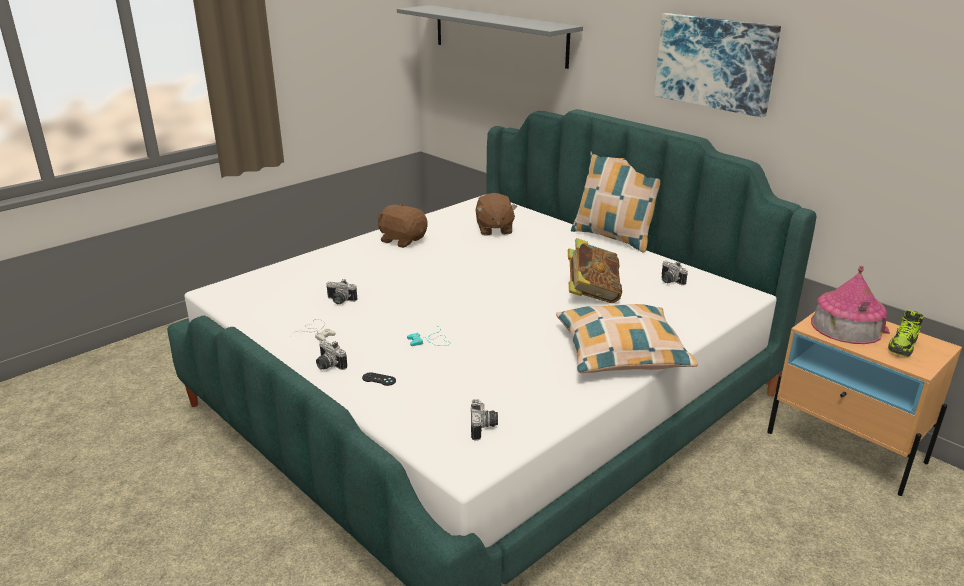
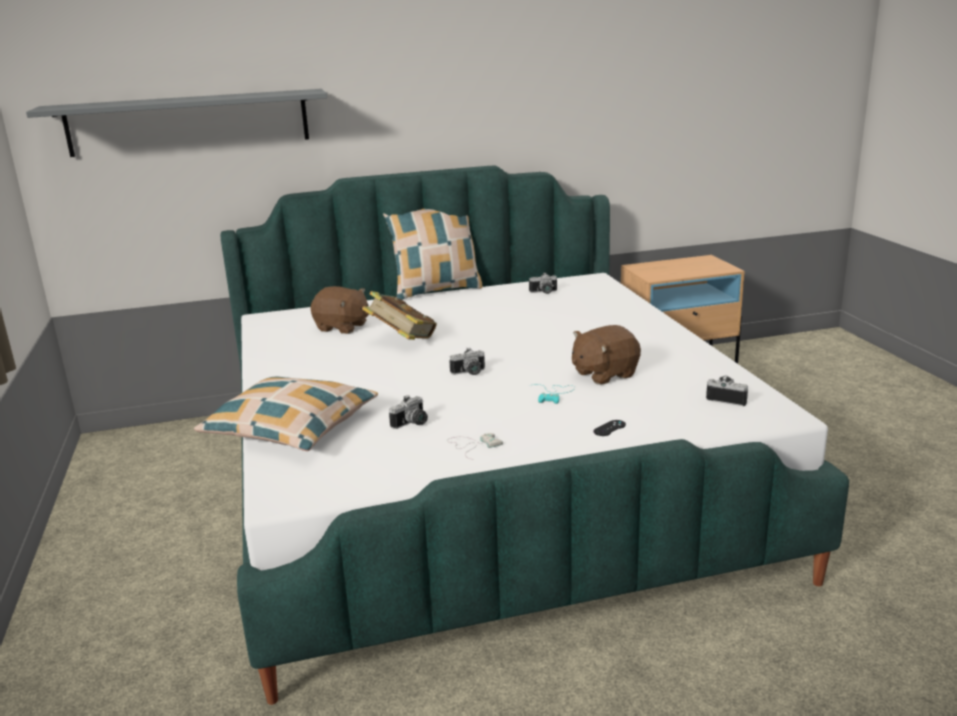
camera: 60 degrees left, 5 degrees down
(328, 365) = (558, 449): camera -> camera (469, 373)
(402, 240) = (298, 370): brown plush toy -> brown plush toy (604, 374)
(592, 294) = (535, 319): book -> book (401, 341)
(621, 352) = (645, 331): pillow -> pillow (292, 427)
(715, 63) = (483, 95): picture -> none
(846, 326) = (661, 270): toy house -> none
(903, 346) = (699, 265): shoe -> none

